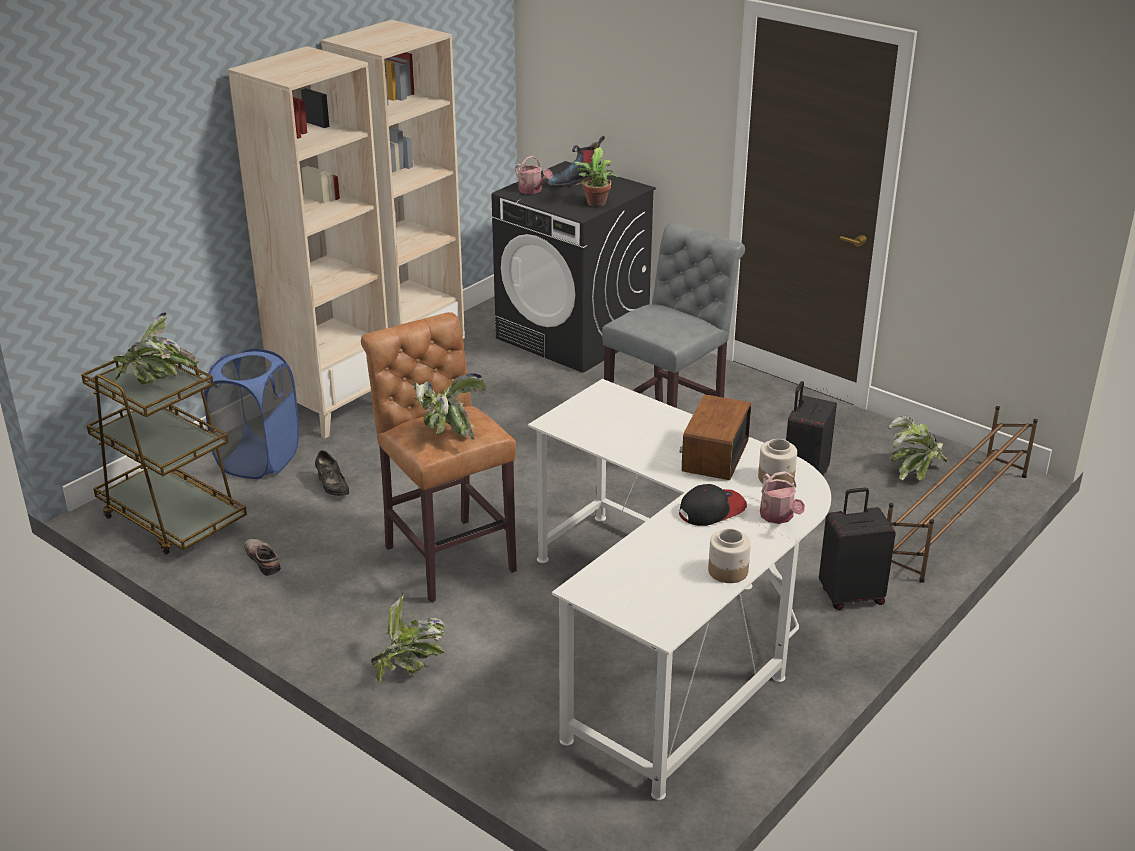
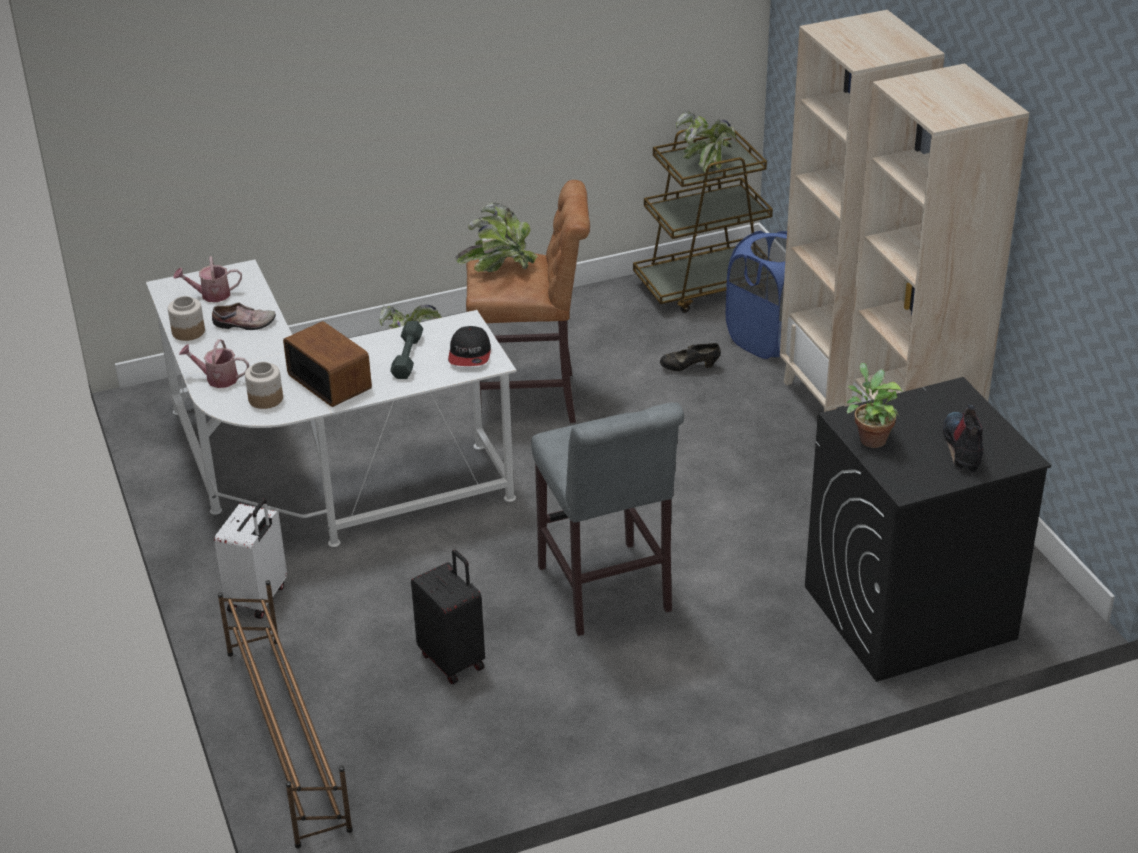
camera: 120 degrees right, 5 degrees up
(265, 560) = (606, 316): shoe -> shoe (244, 324)
(532, 190) = (950, 406): watering can -> watering can (211, 295)
(637, 432) = (407, 356): none -> grey dumbbell
(712, 510) = (262, 352): cap -> cap (470, 354)
(851, 596) = (259, 598): black suitcase -> white suitcase
(915, 471) = (390, 756): potted plant -> none

